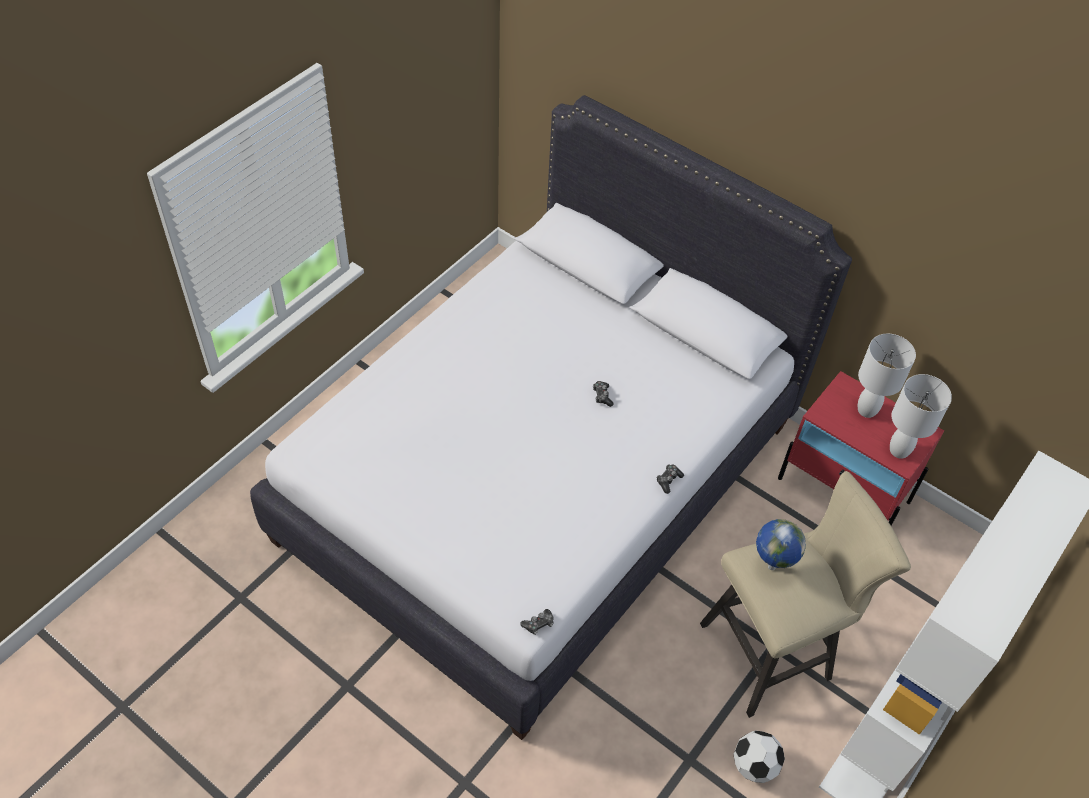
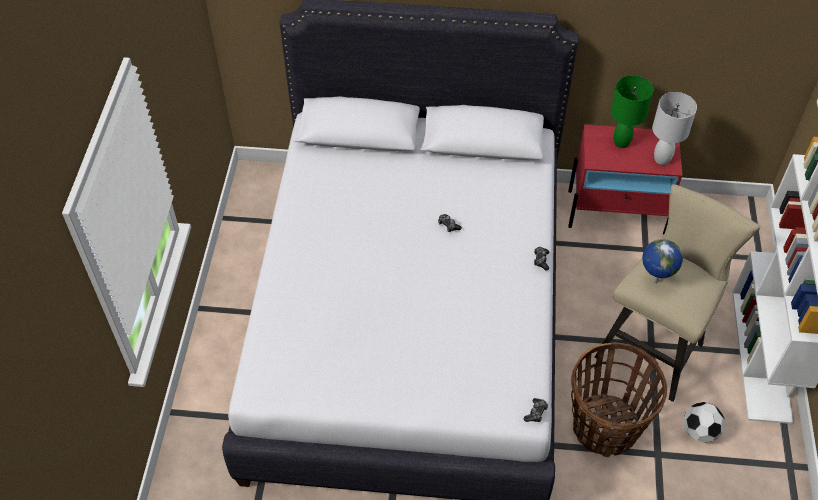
camera: 30 degrees left, 0 degrees up
(656, 698) = (605, 427): none -> basket
(867, 410) = (622, 142): white table lamp -> green table lamp

